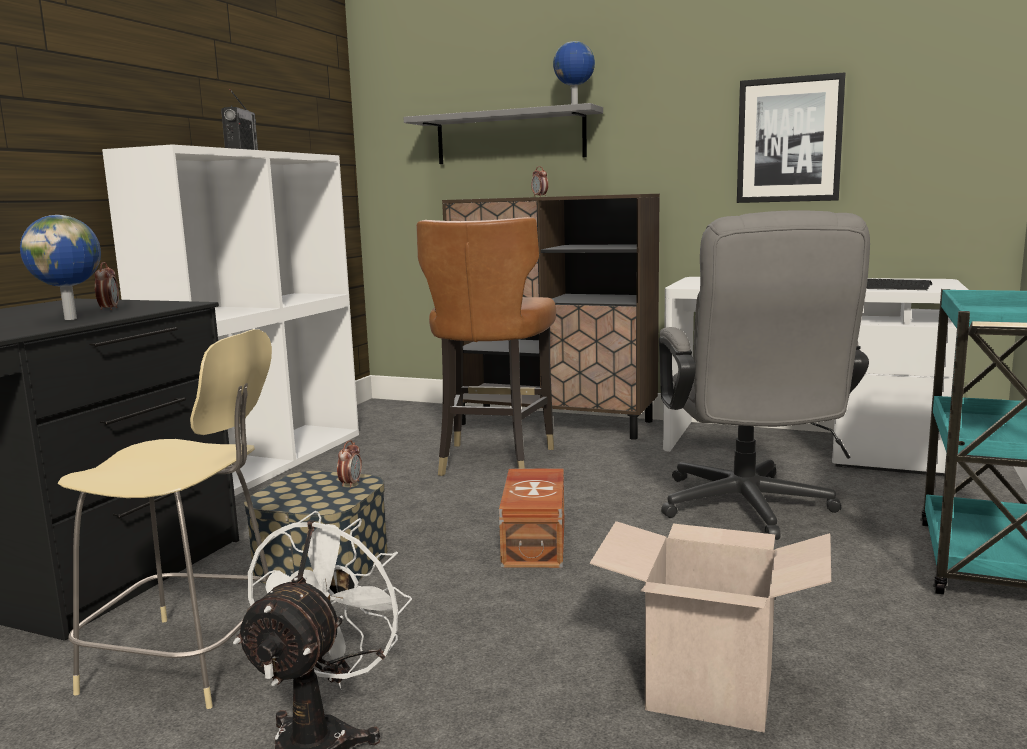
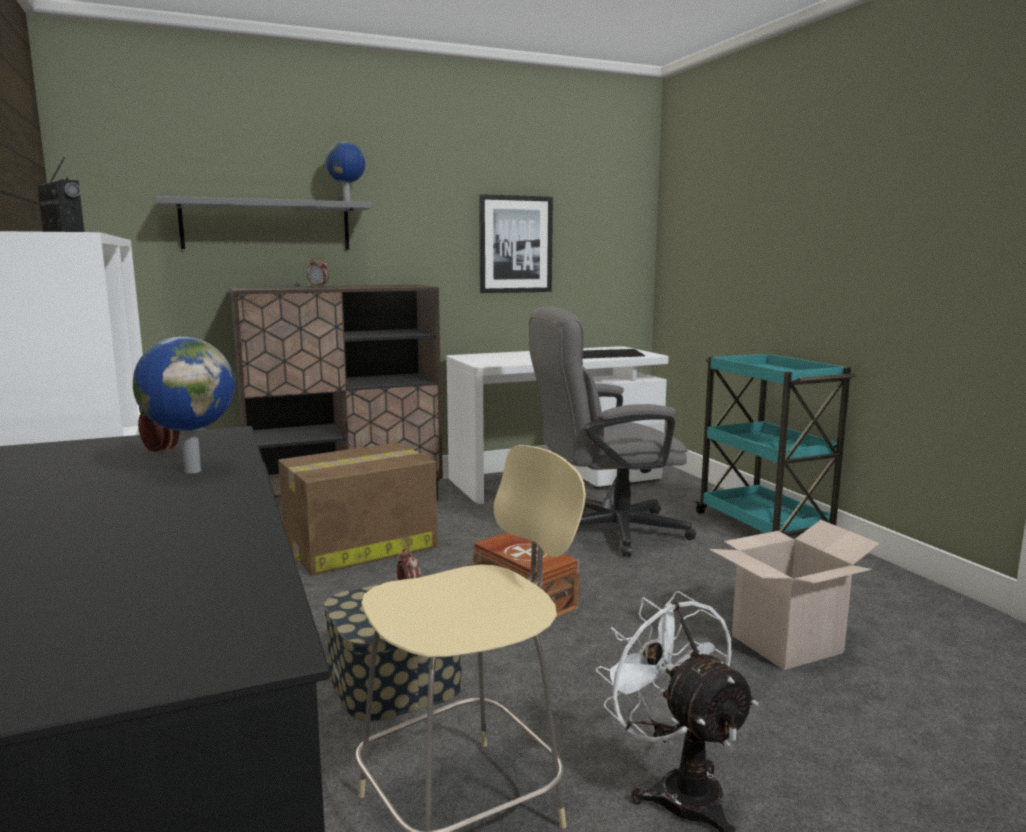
camera: 45 degrees left, 0 degrees up
(493, 460) = (358, 546): brown chair -> cardboard box
(748, 511) = (605, 532): grey office chair -> grey office chair turned 120 degrees clockwise

